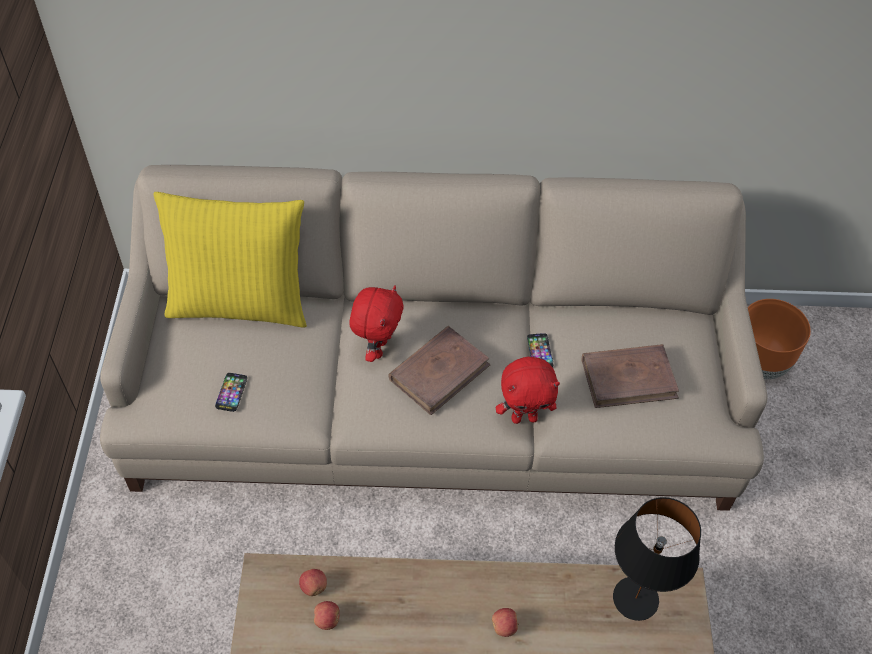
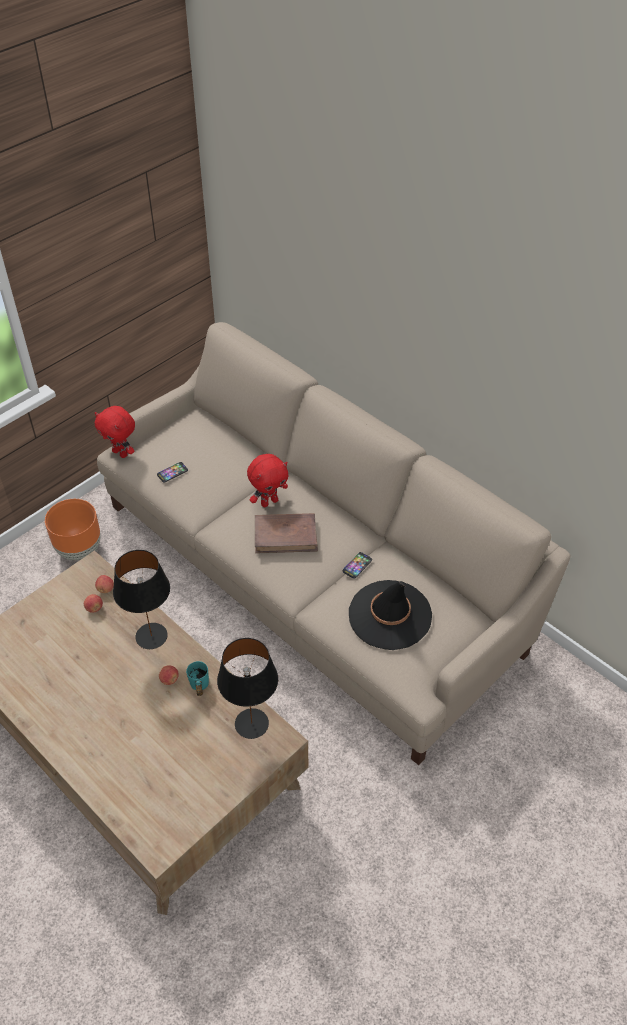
camera: 45 degrees right, 5 degrees down
(240, 303) = (227, 433): yellow pillow -> none
(429, 595) = (152, 636): none -> black table lamp
(524, 417) = (308, 593): red plush toy -> red plush toy (121, 453)
(542, 609) = (197, 688): none -> turquoise mug
(629, 378) = (390, 615): brown book -> black hat
(759, 363) = (546, 701): orange planter -> orange planter (80, 549)

